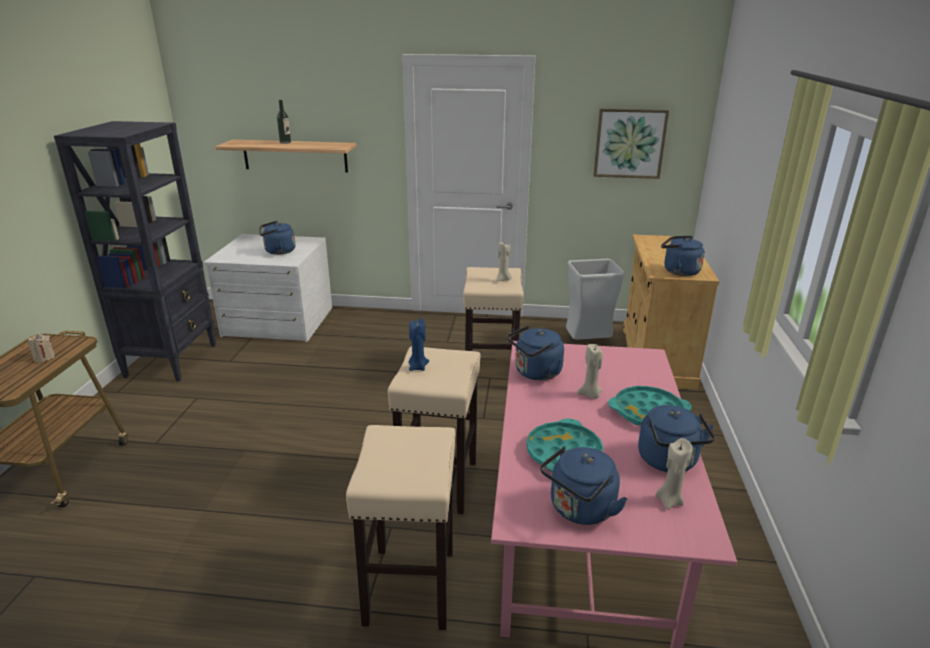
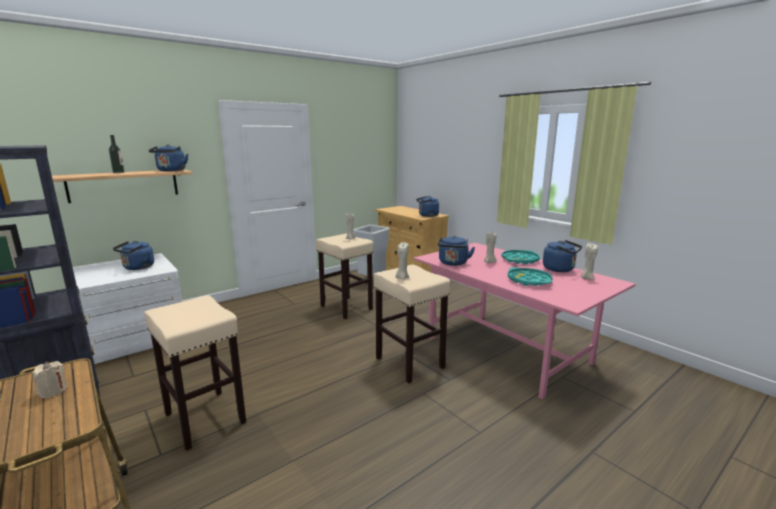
camera: 45 degrees left, 10 degrees down
(410, 585) = (477, 408): beige stool -> beige stool (204, 417)
(418, 367) = (402, 278): blue candle -> beige candle
(580, 510) = (576, 292): blue kettle -> blue kettle (171, 171)
(629, 143) = (362, 157): picture -> none

